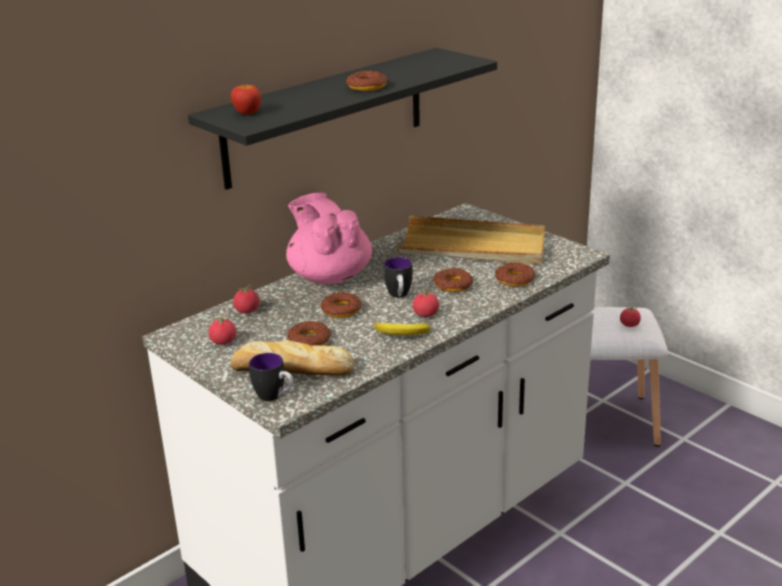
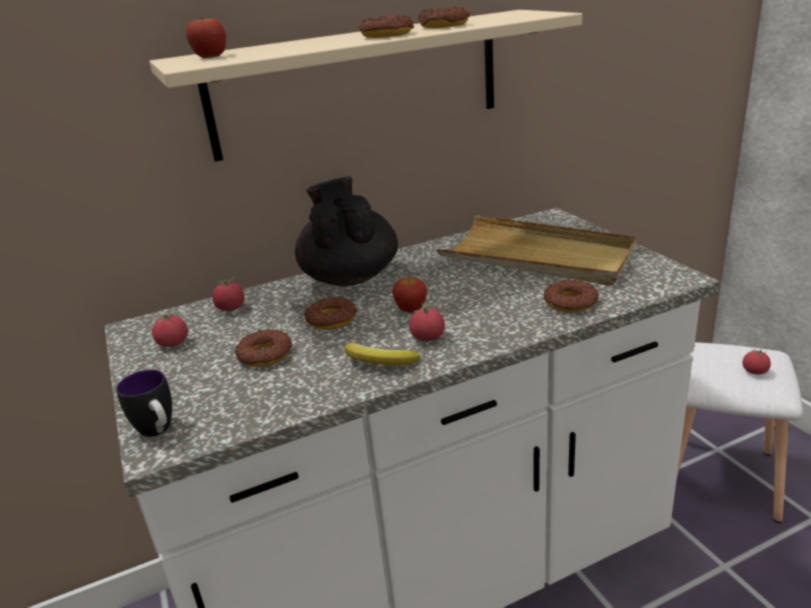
camera: 20 degrees right, 0 degrees up
(290, 370) = (209, 394): bread -> none
(326, 116) = (358, 83): black shelf -> beige shelf
(329, 276) = (350, 277): pink teapot -> black teapot
(399, 296) = (411, 309): mug -> apple
(453, 285) = (486, 302): donut -> donut (444, 25)

